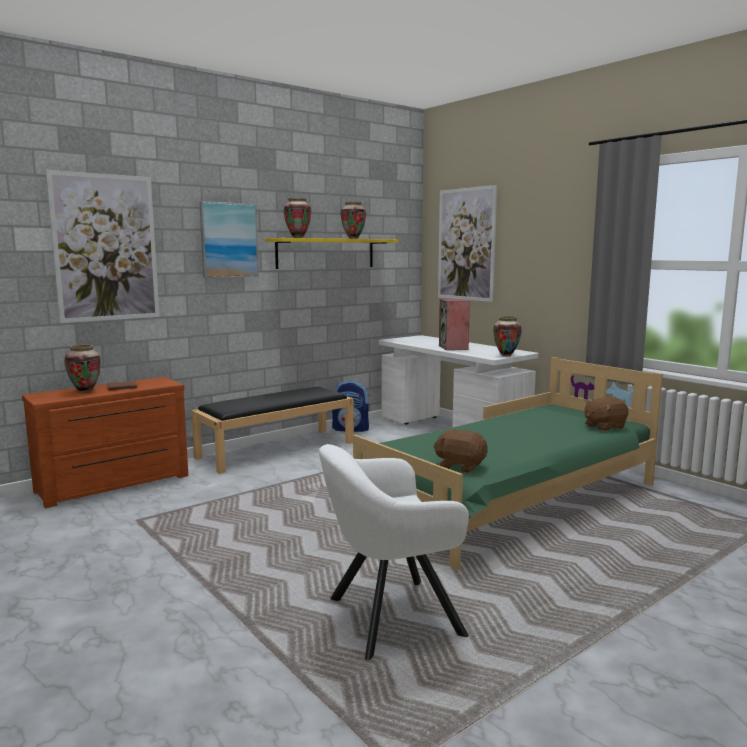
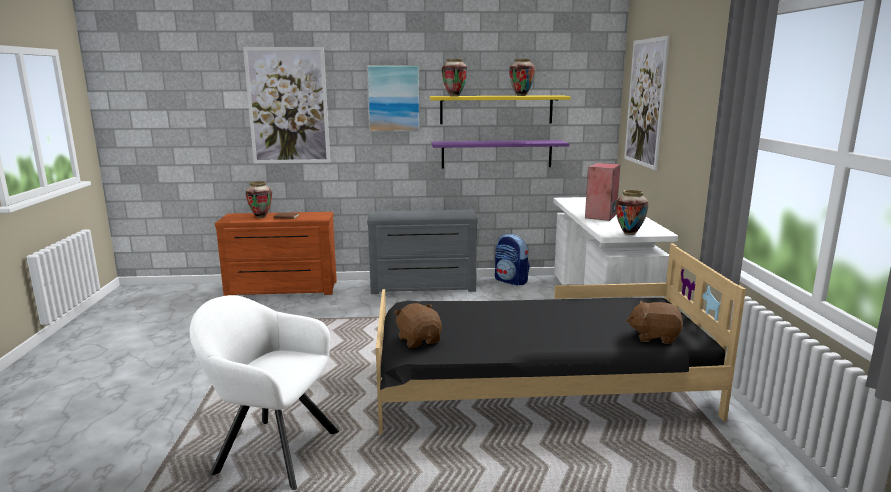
camera: 35 degrees right, 5 degrees up
(277, 449) = (423, 287): black bench -> grey dresser
(328, 299) = (496, 154): none -> purple shelf
(512, 500) = (537, 388): green bed -> black bed

